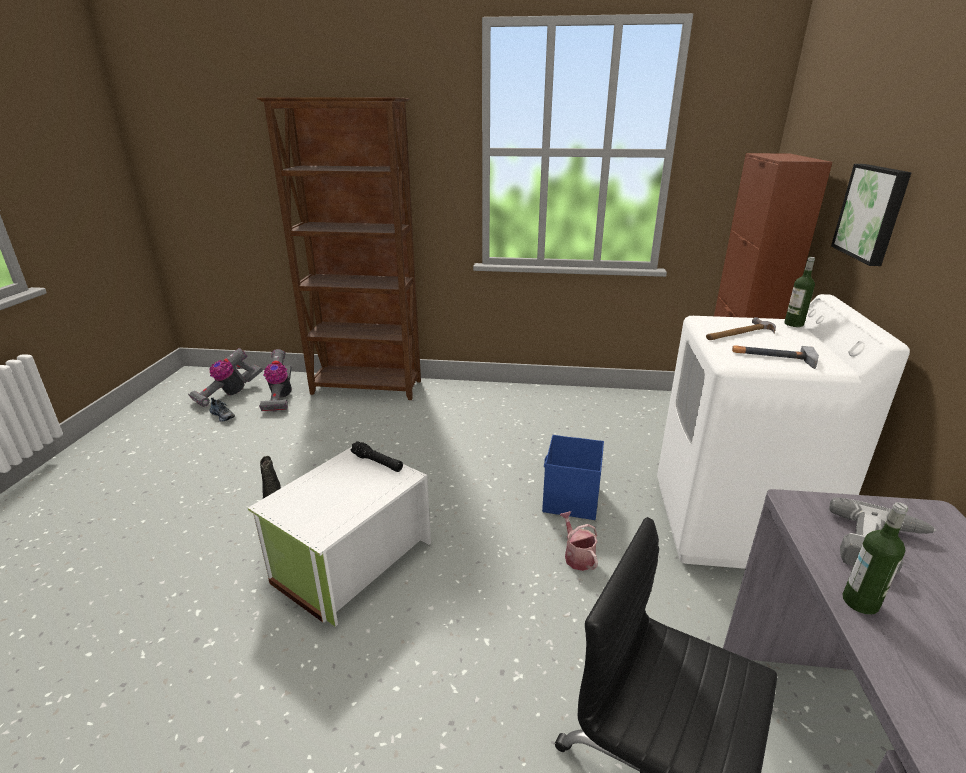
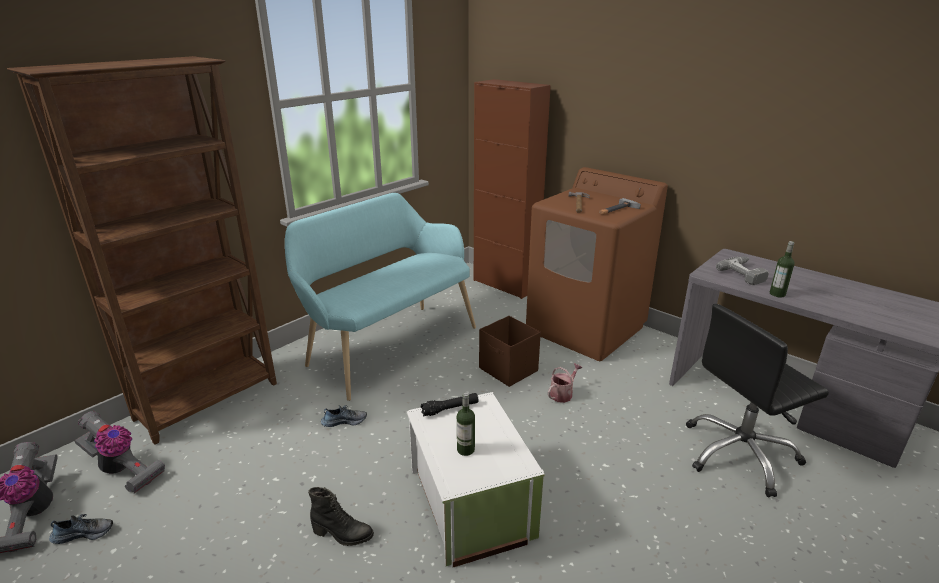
camera: 55 degrees left, 0 degrees up
(398, 447) = (344, 421): none -> shoe
(519, 418) = (387, 344): none -> turquoise bench
(570, 500) = (508, 370): blue storage box -> brown storage box
(577, 556) = (563, 394): watering can -> watering can turned 120 degrees clockwise
(732, 524) = (586, 329): white washing machine -> brown washing machine
(793, 324) = (583, 190): bottle -> bottle (465, 449)
(872, 213) = (600, 114): picture -> none

